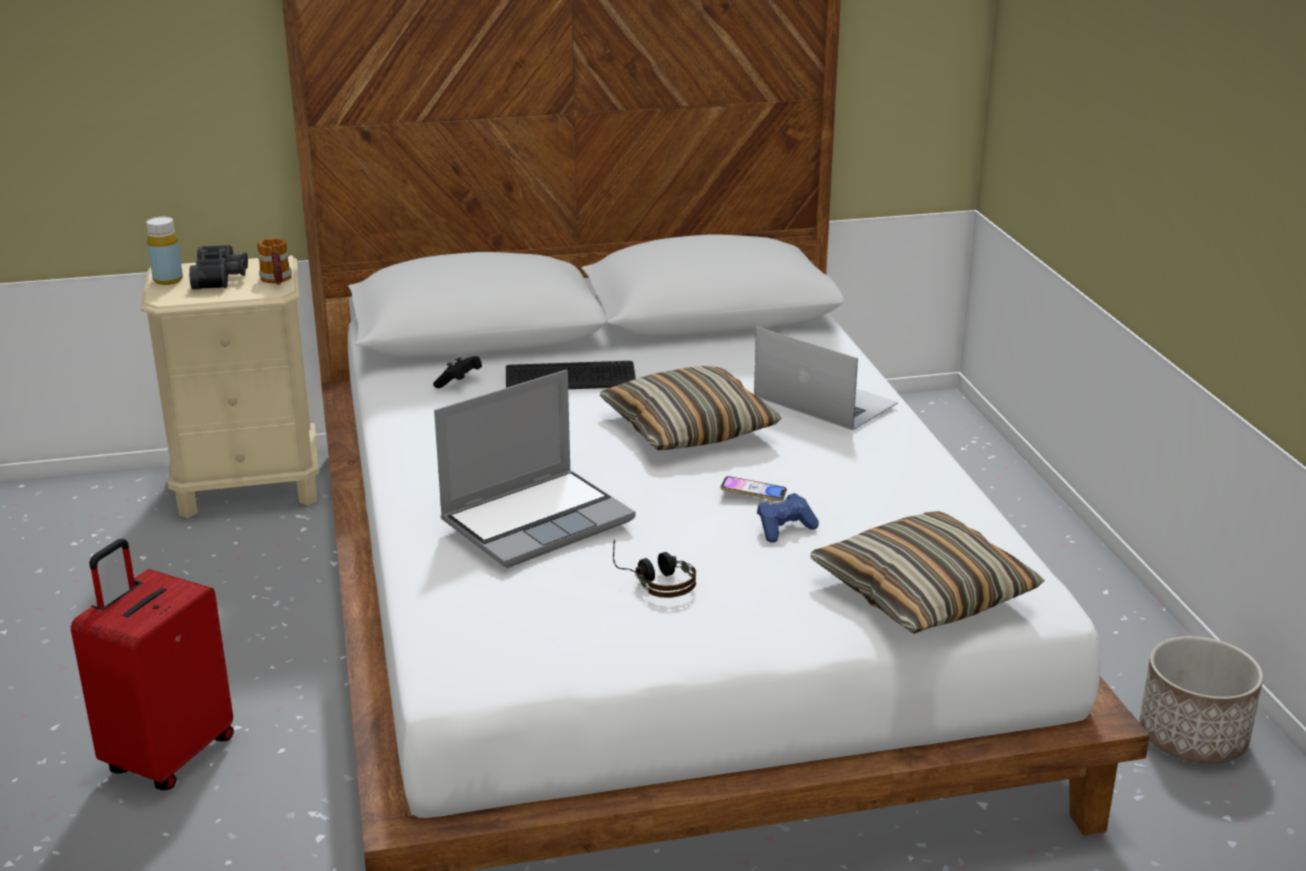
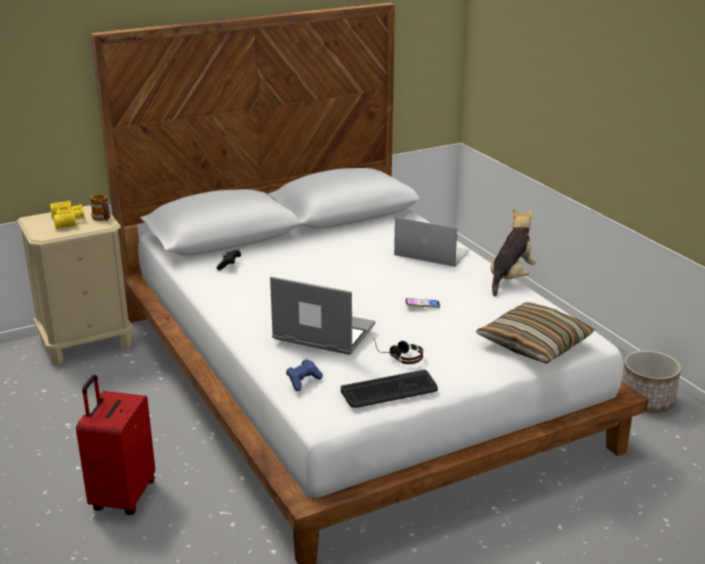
camera: 15 degrees left, 0 degrees up
(168, 280) = (36, 225): yellow bottle -> none
(222, 278) = (68, 220): black binoculars -> yellow binoculars
(538, 520) = (322, 333): laptop -> laptop turned 105 degrees counterclockwise
(570, 379) = (290, 256): keyboard -> keyboard (389, 390)
(689, 428) = (370, 276): pillow -> none
(784, 529) = (449, 321): blue game controller -> blue game controller (303, 381)
(946, 464) = (510, 278): none -> plush toy

